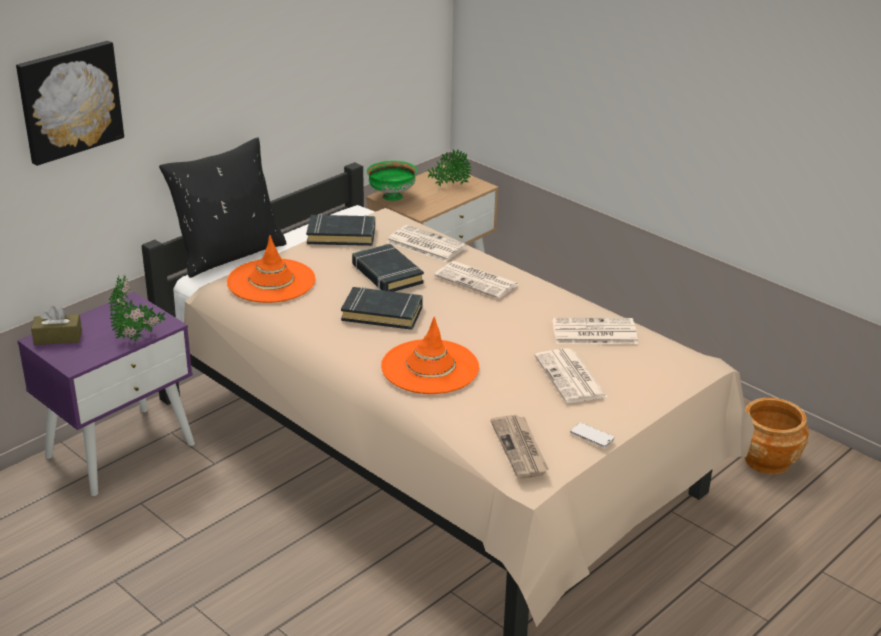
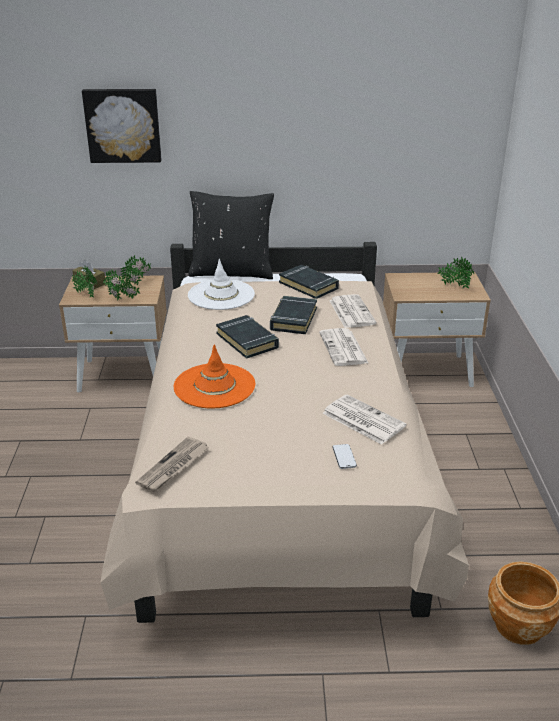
camera: 45 degrees right, 0 degrees up
(81, 352) = (86, 294): none -> potted plant
(121, 449) = (124, 375): purple nightstand -> beige nightstand
(271, 281) = (221, 295): orange hat -> white hat
(391, 197) = (401, 279): green bowl -> none
(571, 377) = (290, 441): newspaper -> none
(592, 436) = (231, 487): phone -> phone (344, 457)

